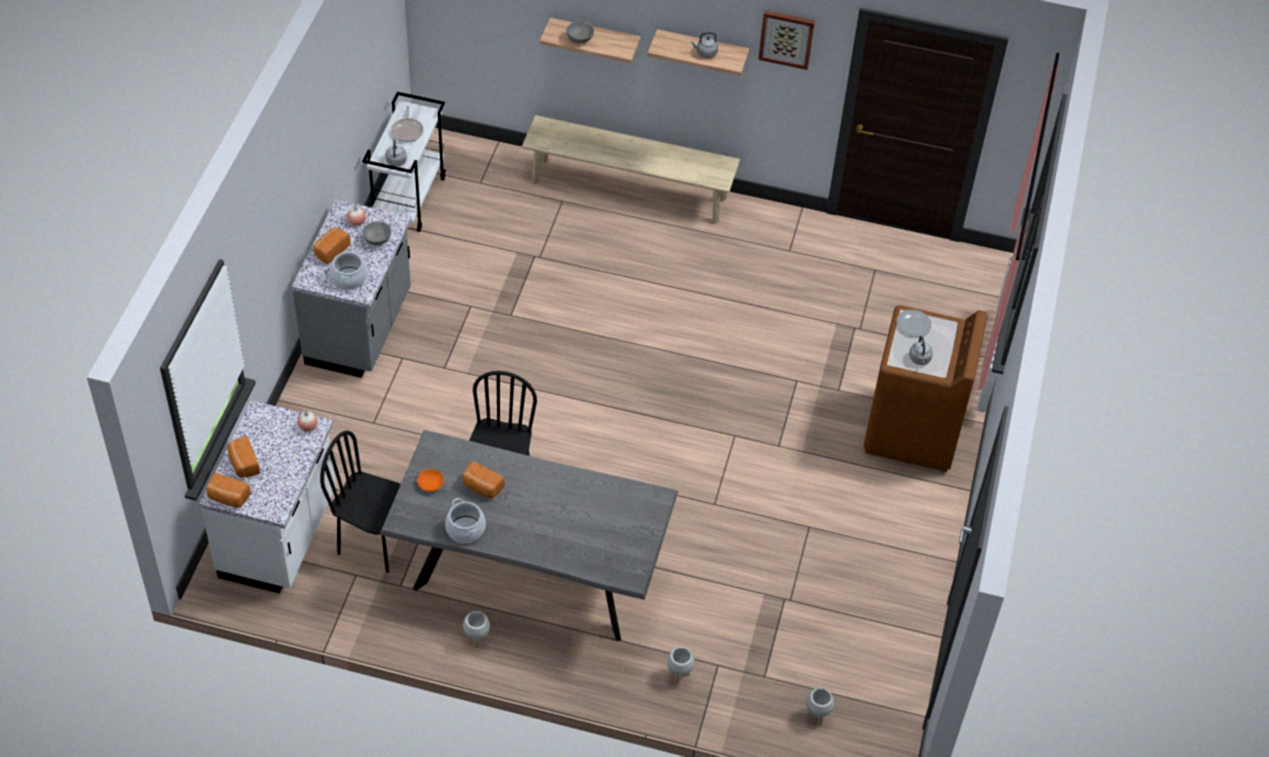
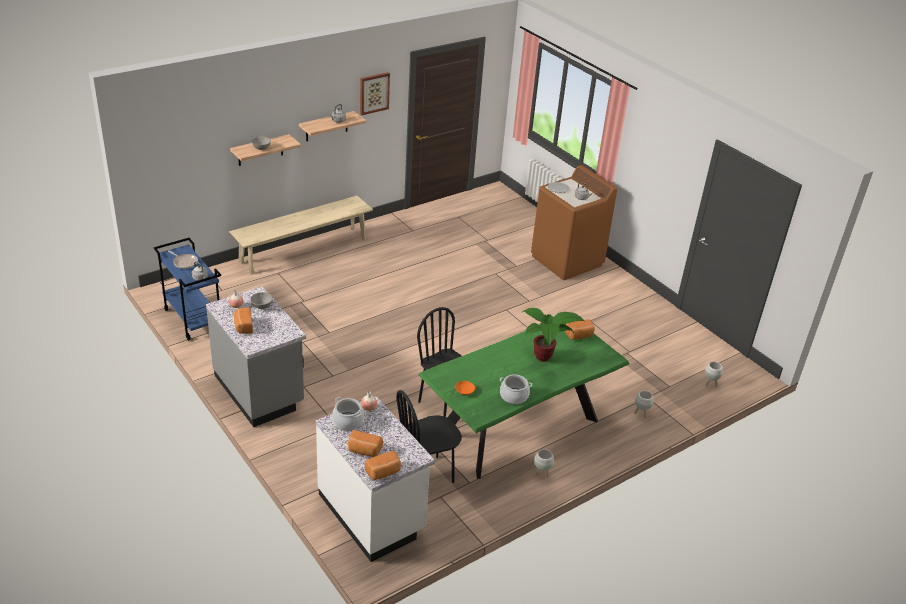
camera: 50 degrees left, 15 degrees down
(349, 278) = (275, 331): cooking pot -> cooking pot (348, 421)
(408, 199) = (192, 319): white cart -> blue cart
(482, 487) = (490, 374): bread -> bread (579, 336)
(530, 573) = (517, 427): grey dining table -> green dining table
(559, 517) = (543, 359): none -> potted plant

